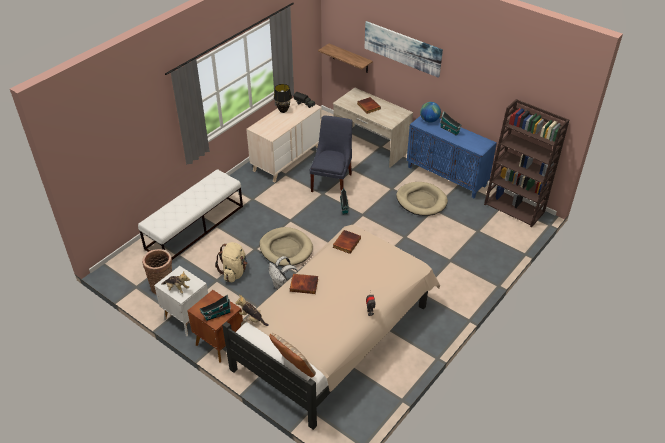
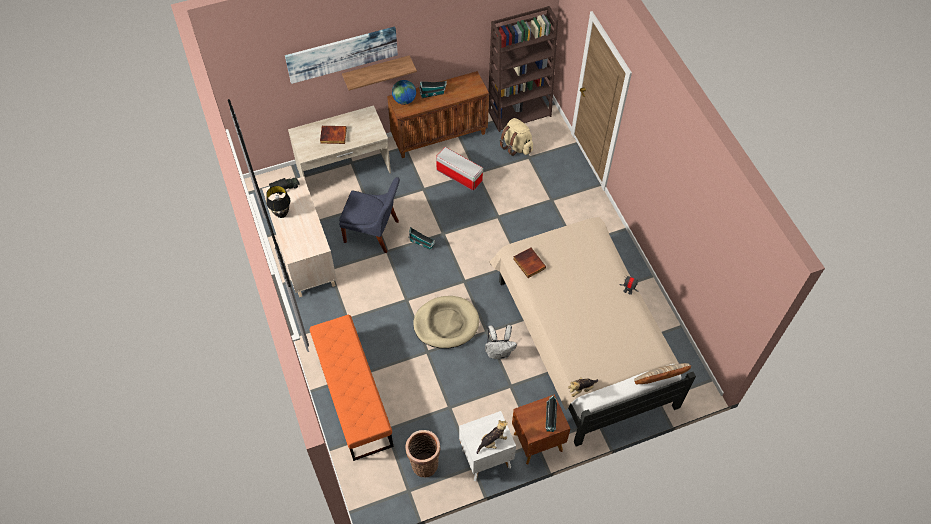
camera: 60 degrees left, 15 degrees up
(195, 227) = (353, 394): white bench -> orange bench
(234, 272) = (449, 386): beige backpack -> beige backpack (516, 146)
(304, 284) = (563, 325): book -> none
(332, 181) = (374, 232): blue chair -> blue chair turned 150 degrees clockwise
(350, 58) = (271, 105): shelf -> shelf (376, 71)
(421, 201) = (458, 175): beige dog bed -> storage box
(447, 176) = (439, 135): blue cabinet -> brown cabinet

